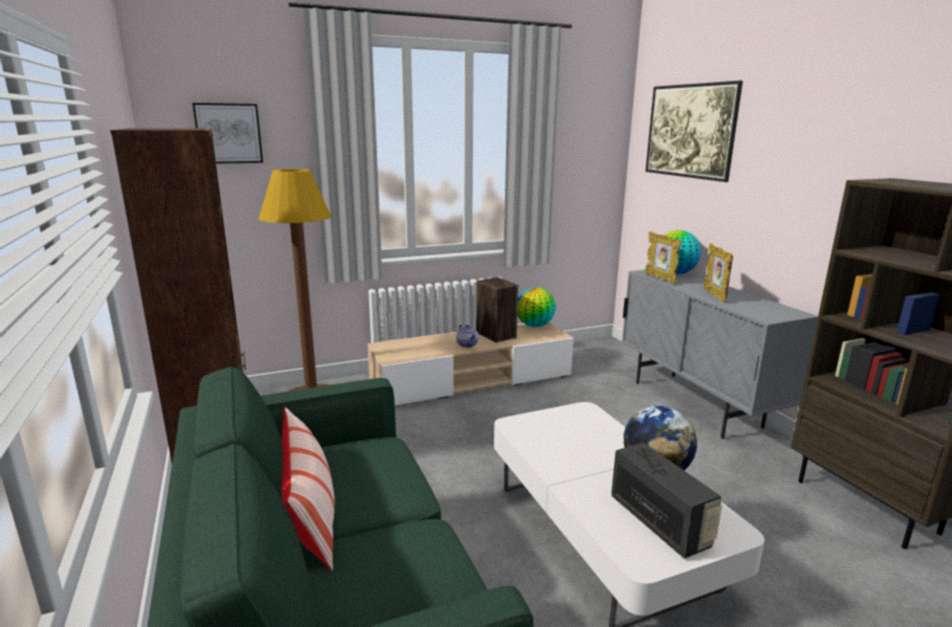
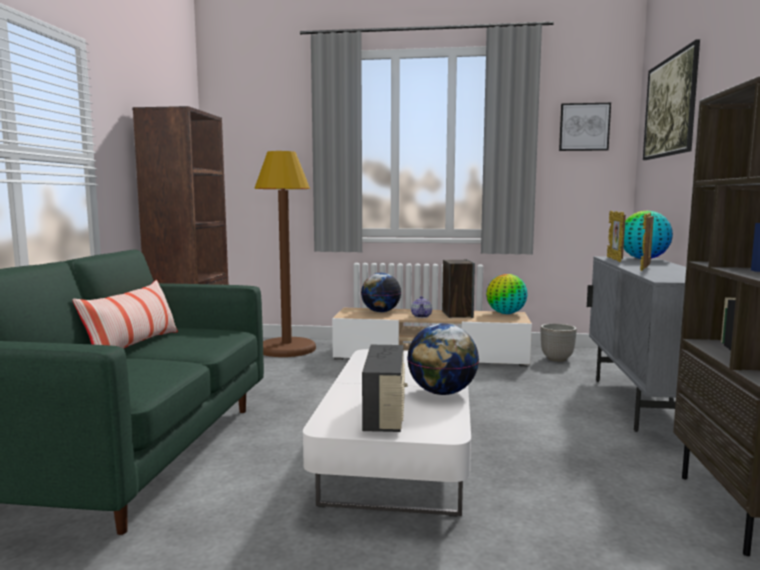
camera: 30 degrees right, 10 degrees down
(228, 133) = (257, 131): picture -> picture (584, 127)
(418, 344) = (380, 312): none -> globe
(579, 361) = (556, 359): none -> planter

